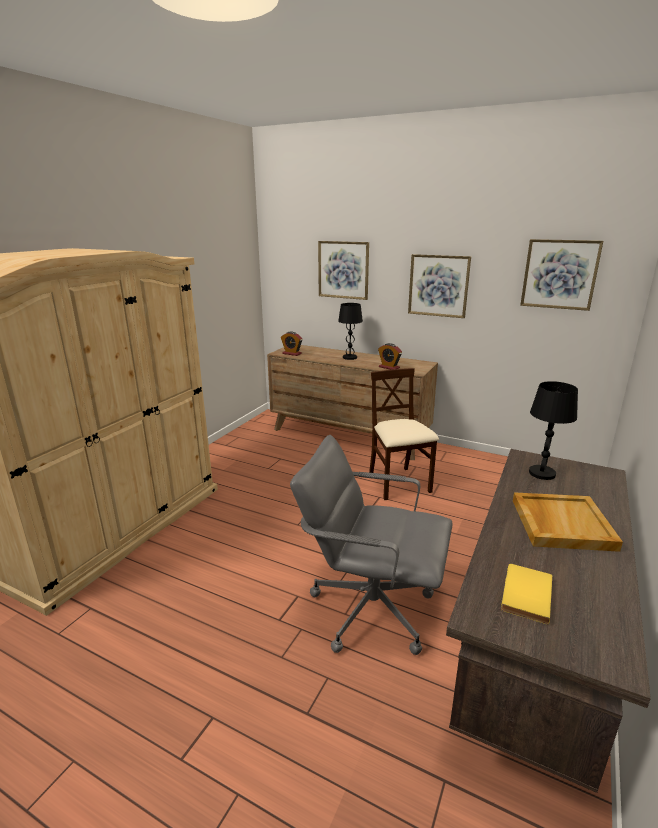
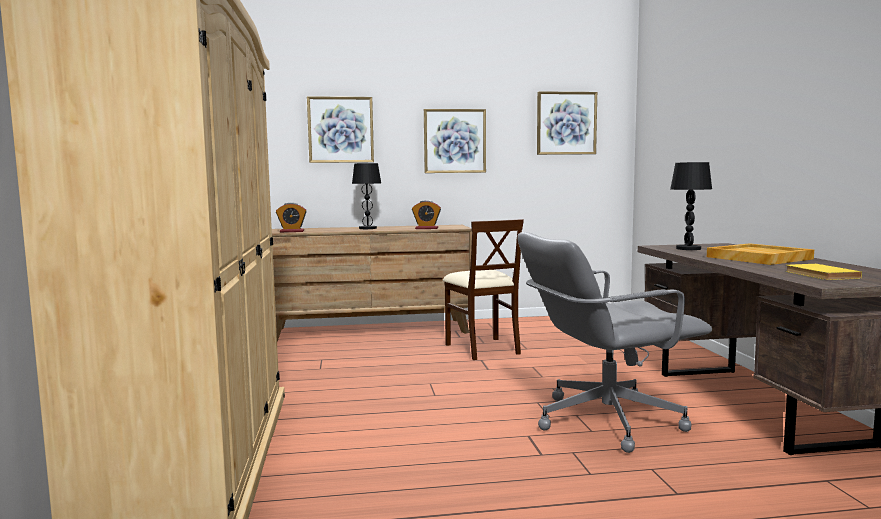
camera: 35 degrees left, 15 degrees down
(398, 483) = (483, 348): beige chair -> beige chair turned 150 degrees counterclockwise

